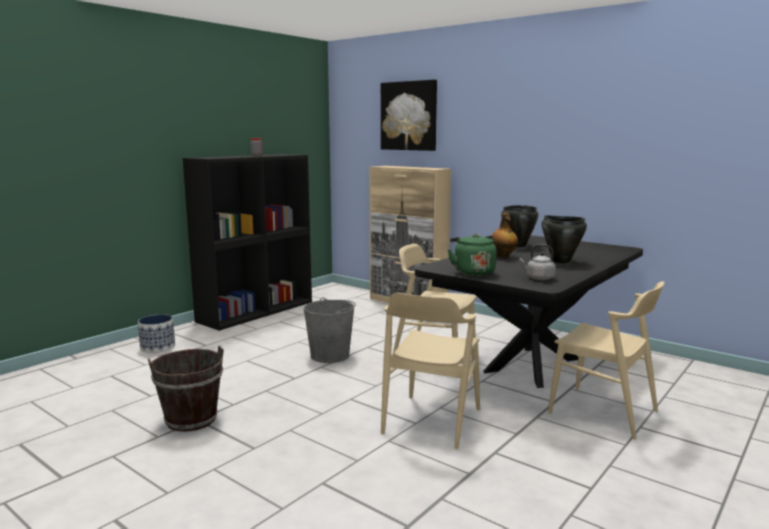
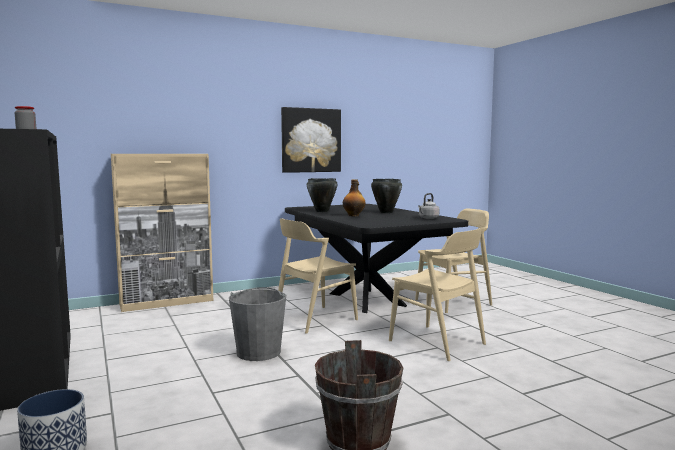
camera: 65 degrees left, 5 degrees down
(409, 116) = (142, 98): picture -> picture (311, 140)
(472, 272) = (396, 222): green kettle -> none

